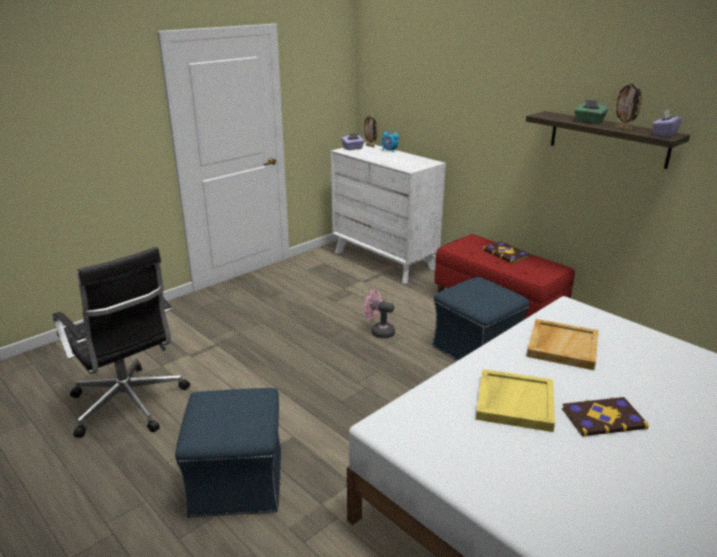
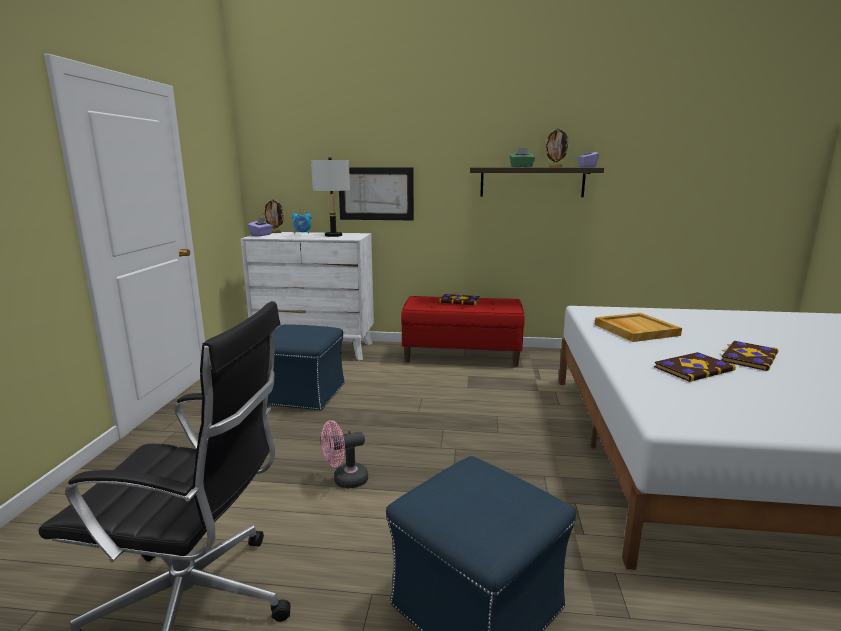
camera: 40 degrees left, 10 degrees down
(379, 332) = (396, 401): pink fan -> pink fan (345, 480)
(404, 161) = (333, 235): none -> grey table lamp
(455, 123) = (376, 194): none -> picture
(475, 349) = (490, 386): blue ottoman -> blue ottoman (302, 394)
(514, 402) = (692, 368): yellow tray -> book

